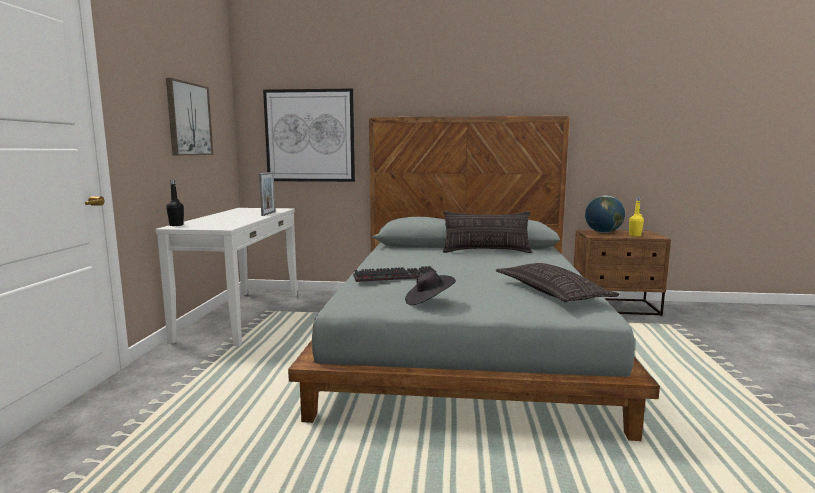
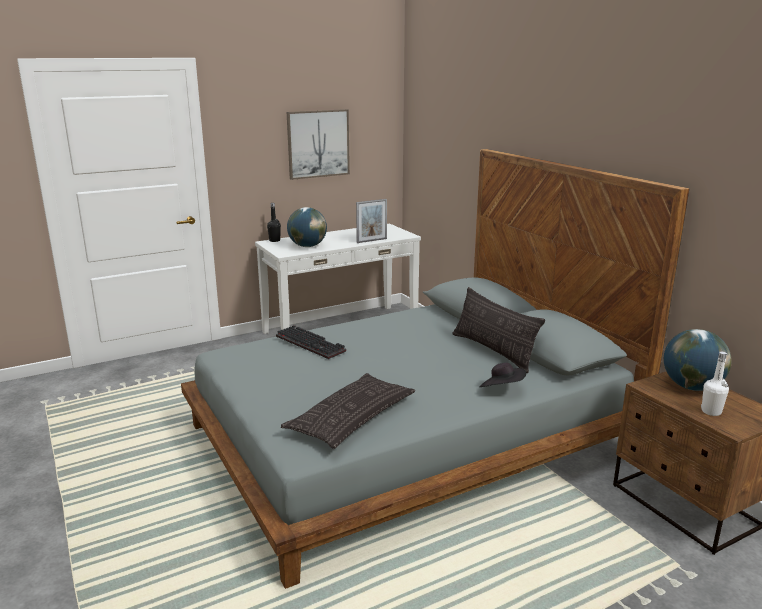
camera: 55 degrees right, 10 degrees up
(227, 222) = (307, 246): none -> globe
(310, 136) = (446, 160): picture -> none
(429, 301) = (256, 376): black hat -> black hat (502, 389)
(635, 235) = (711, 411): yellow bottle -> white bottle

